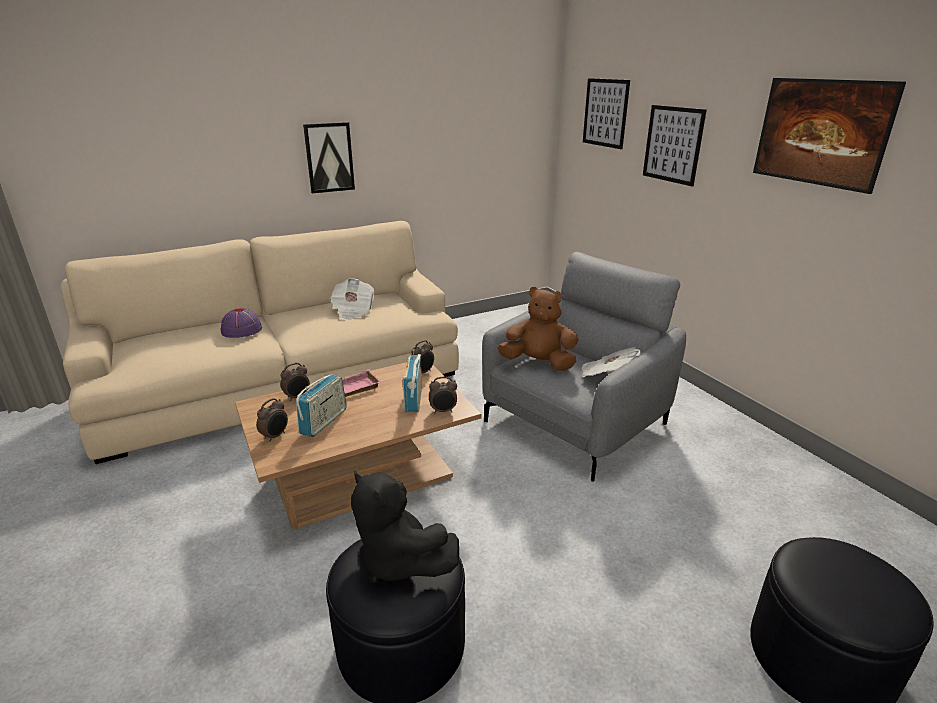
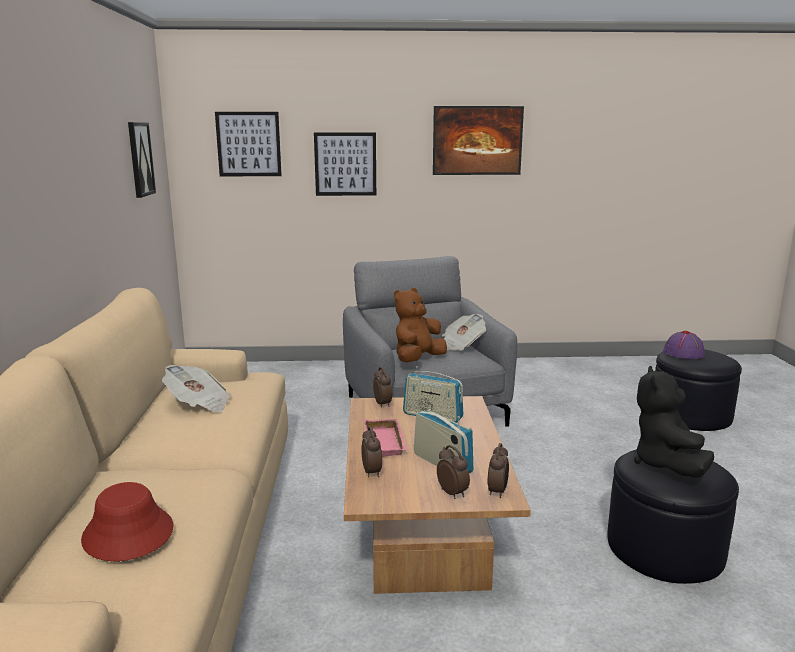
camera: 65 degrees left, 10 degrees down
(181, 344) = (127, 534): none -> red hat
(241, 330) = (147, 480): purple hat -> purple hat (684, 353)
(329, 157) = (49, 214): picture -> picture (140, 159)
(399, 561) = (666, 464): black plush toy -> black plush toy turned 120 degrees clockwise
(443, 411) = (466, 408): alarm clock -> alarm clock (498, 491)

